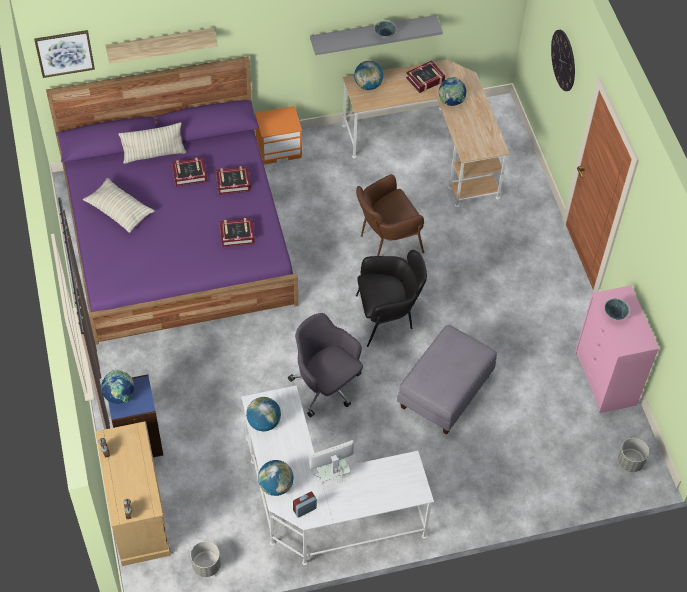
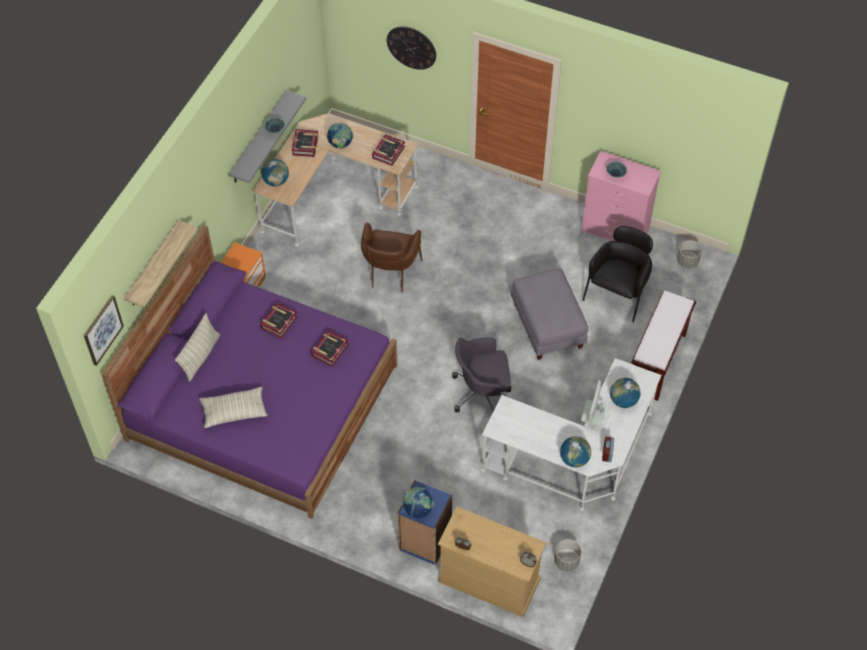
camera: 50 degrees left, 0 degrees up
(189, 174) = (243, 345): book -> book (388, 152)
(264, 422) = (516, 434): globe -> globe (623, 400)
(387, 317) = (456, 317): black armchair -> black armchair (617, 294)
(488, 507) = (657, 362): none -> brown bench

